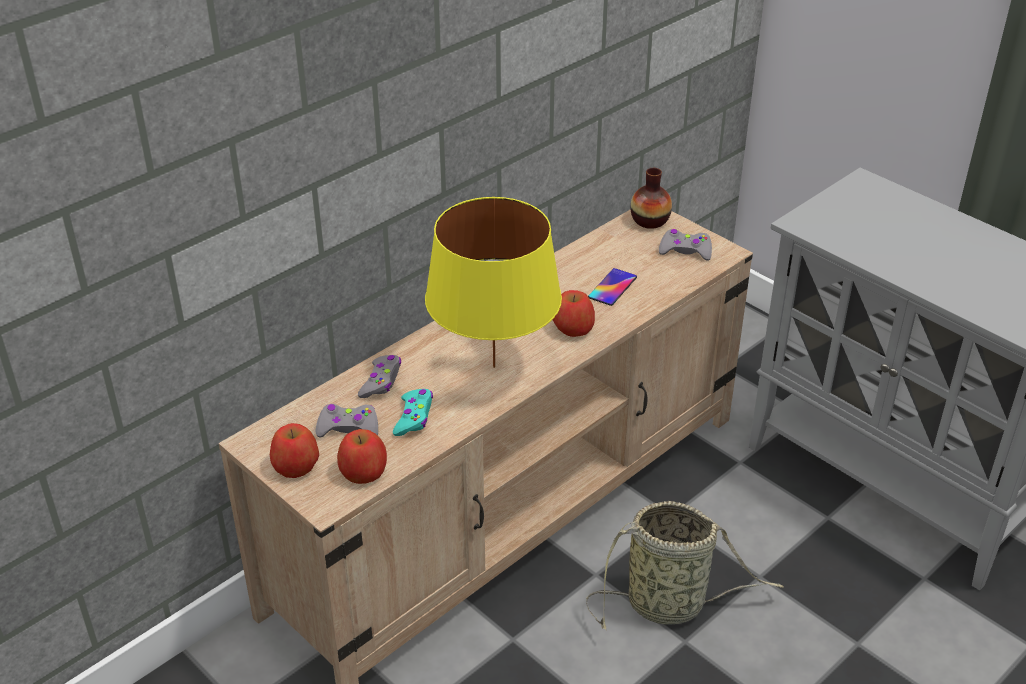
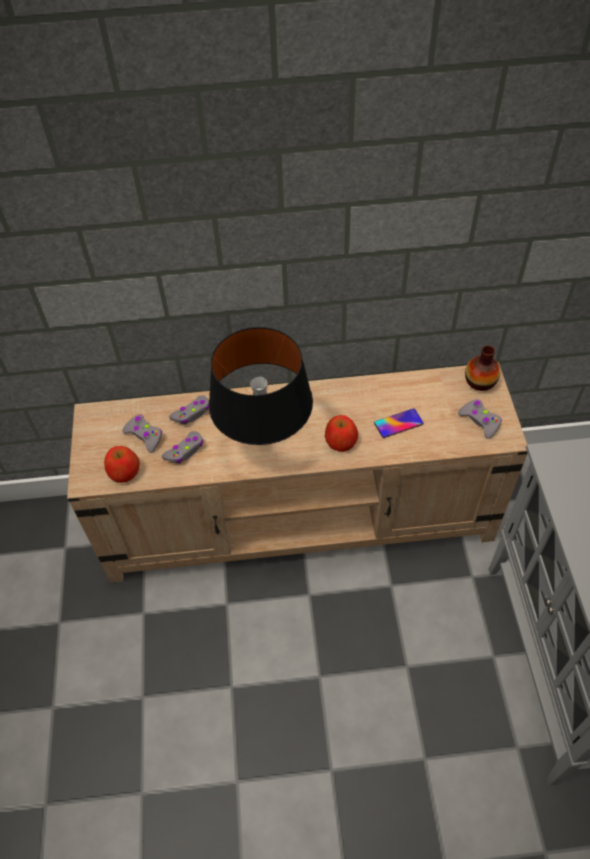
camera: 40 degrees right, 15 degrees up
(296, 465) = (95, 445): apple -> none
(414, 417) = (185, 451): turquoise game controller -> grey game controller
(493, 366) = (264, 441): yellow table lamp -> black table lamp
(671, 604) = (334, 645): basket -> none

